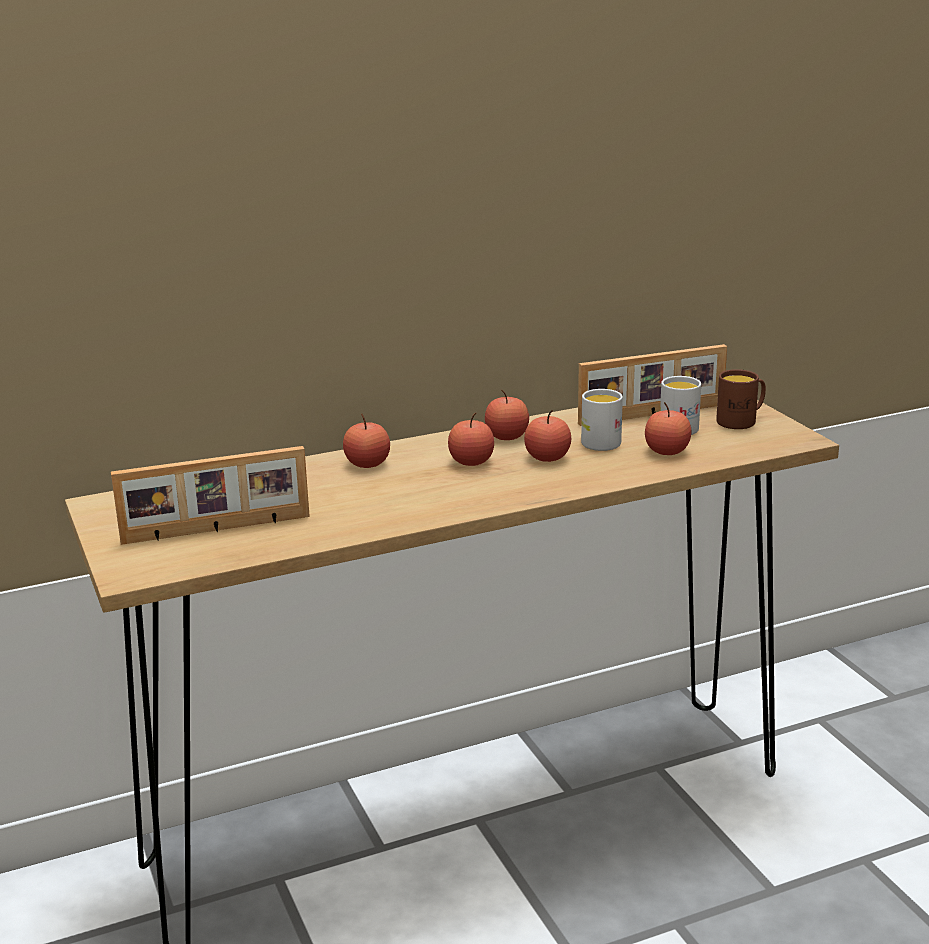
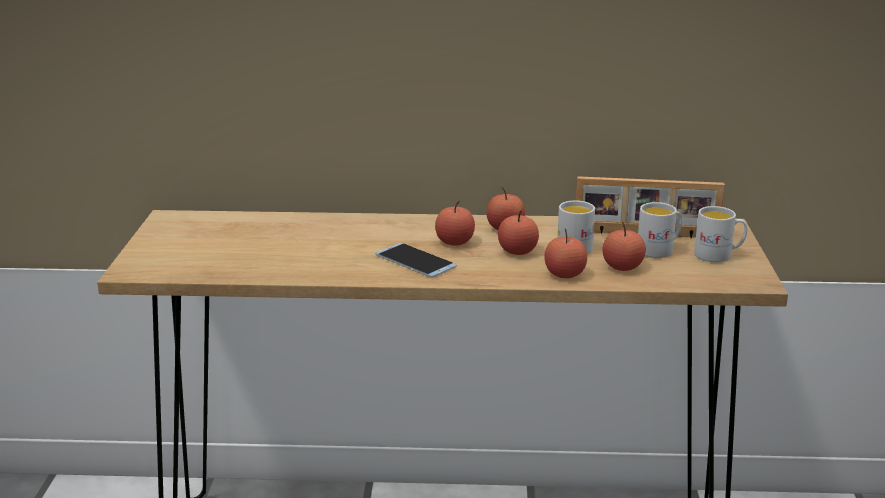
camera: 25 degrees right, 0 degrees up
(216, 530) = (219, 253): picture frame -> none
(367, 464) = (376, 227): apple -> apple (564, 274)
(454, 490) = (416, 261): none -> phone
(741, 421) = (719, 255): brown mug -> white mug

